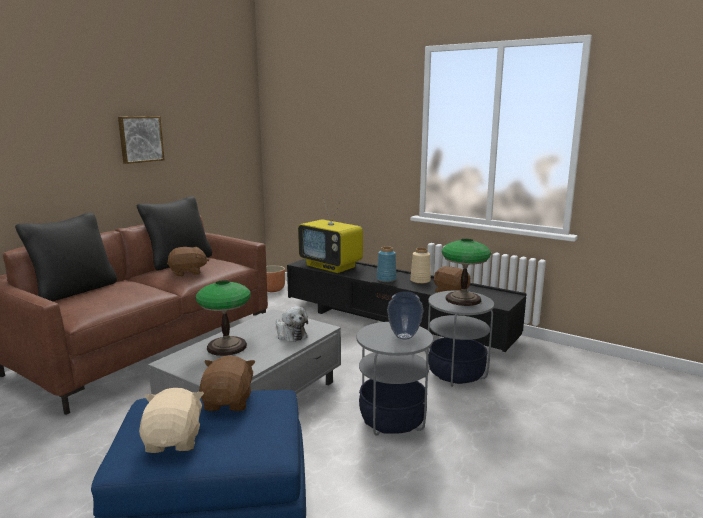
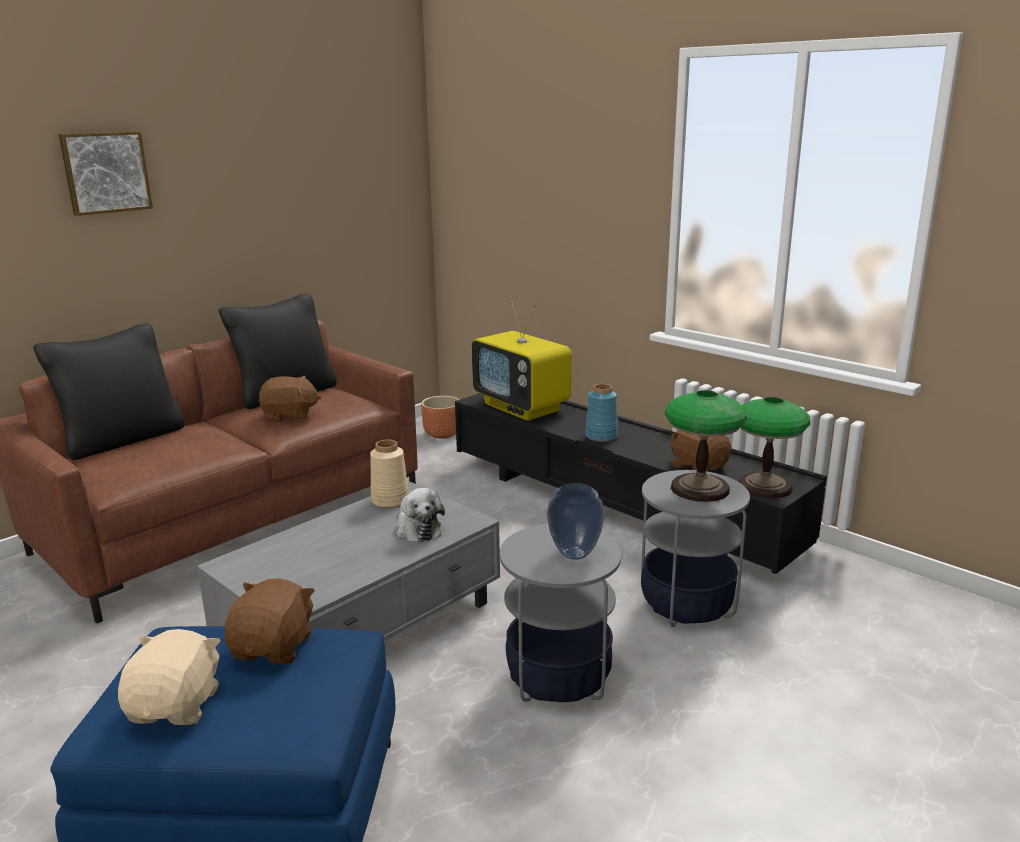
camera: 10 degrees right, 5 degrees up
(140, 139) = (230, 205): picture -> picture (105, 172)
(226, 347) = (316, 544): table lamp -> table lamp (764, 486)
(420, 281) = (656, 442): beige vase -> beige vase (390, 501)

